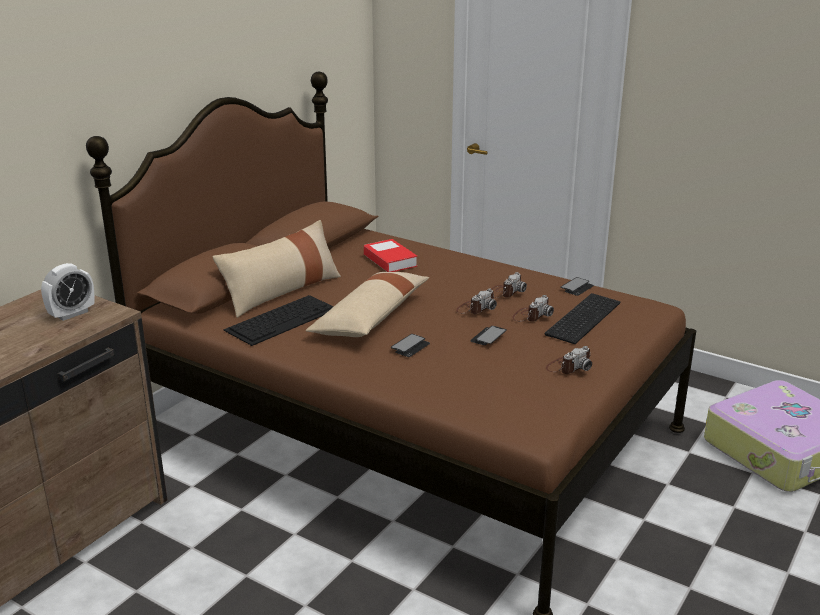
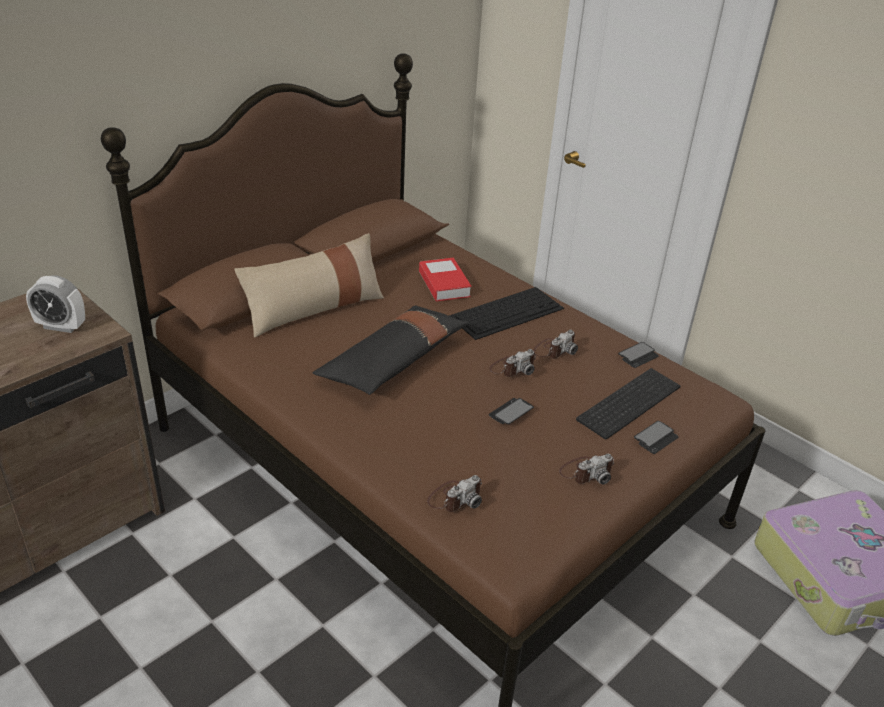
camera: 10 degrees right, 10 degrees up
(72, 314) = (61, 326): alarm clock -> alarm clock turned 45 degrees clockwise
(282, 319) = (300, 347): keyboard -> keyboard (507, 312)
(370, 318) = (393, 362): beige pillow -> black pillow
(410, 346) = (420, 411): phone -> phone (655, 438)
(531, 315) = (571, 388): camera -> camera (455, 498)

